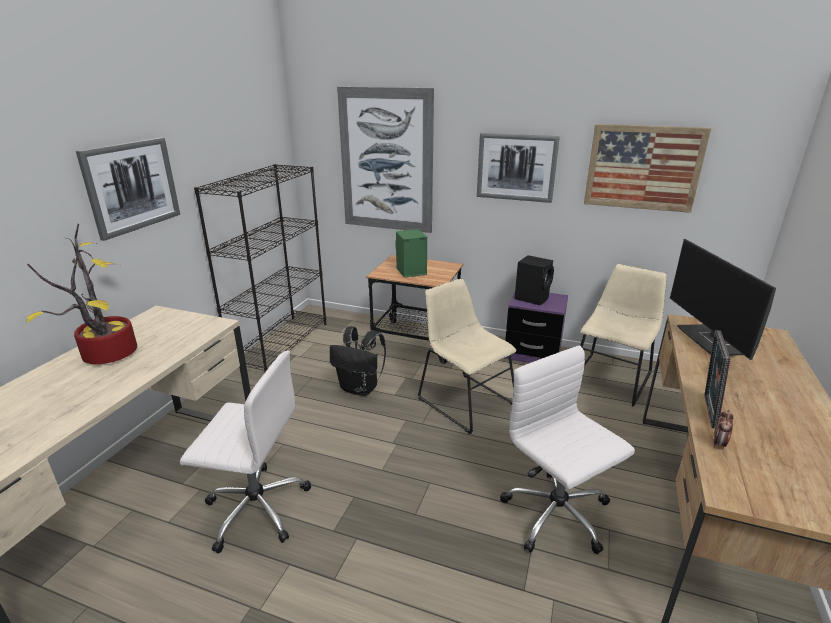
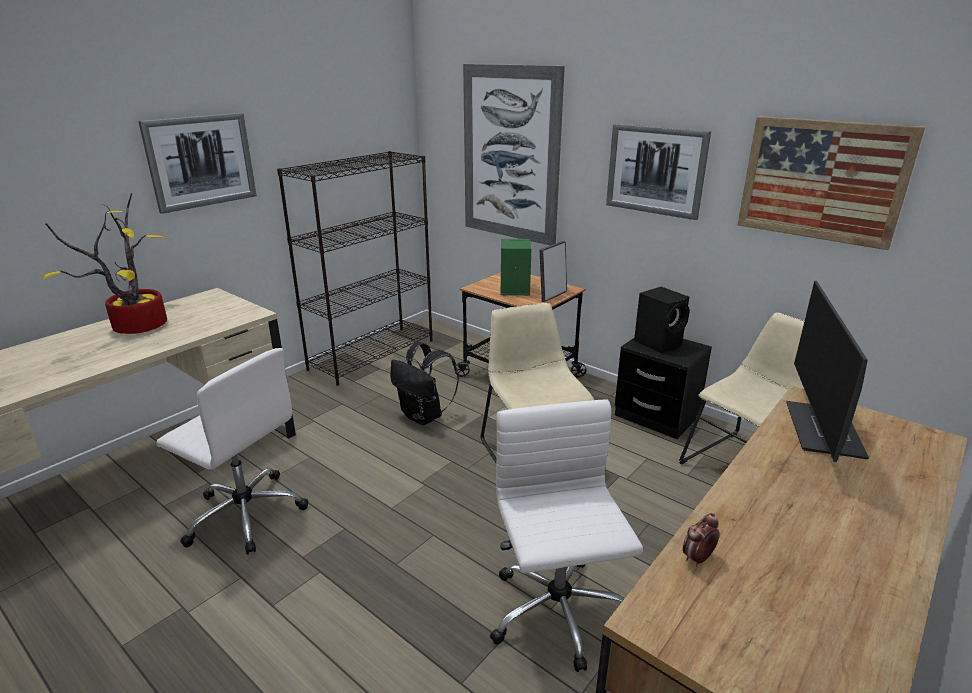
camera: 20 degrees right, 0 degrees up
(532, 353) = (656, 416): purple nightstand -> black nightstand
(706, 410) = (722, 514): picture frame -> picture frame (552, 296)

